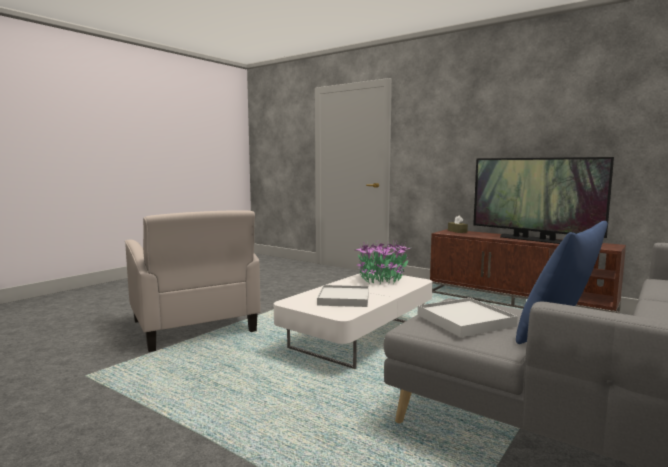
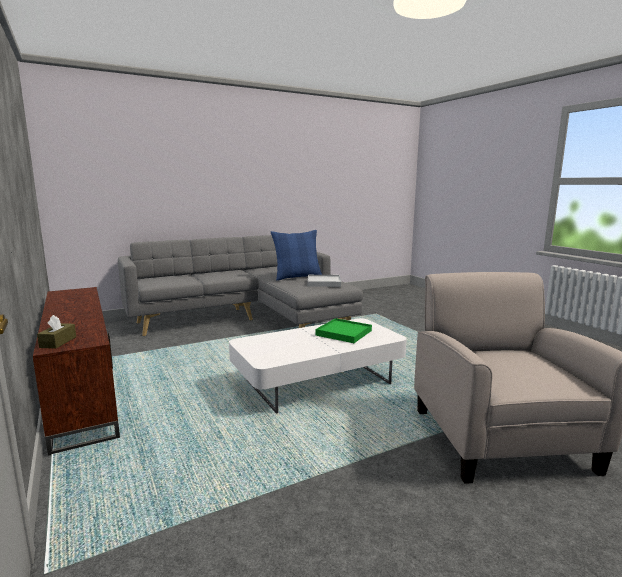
camera: 155 degrees left, 5 degrees up
(343, 299) = (344, 333): white tray -> green tray
(382, 279) = (274, 349): potted plant -> none
(533, 239) = (75, 308): television -> none

